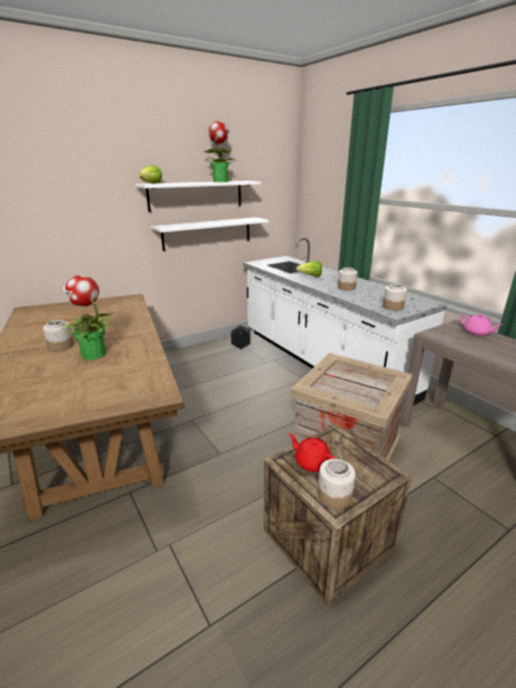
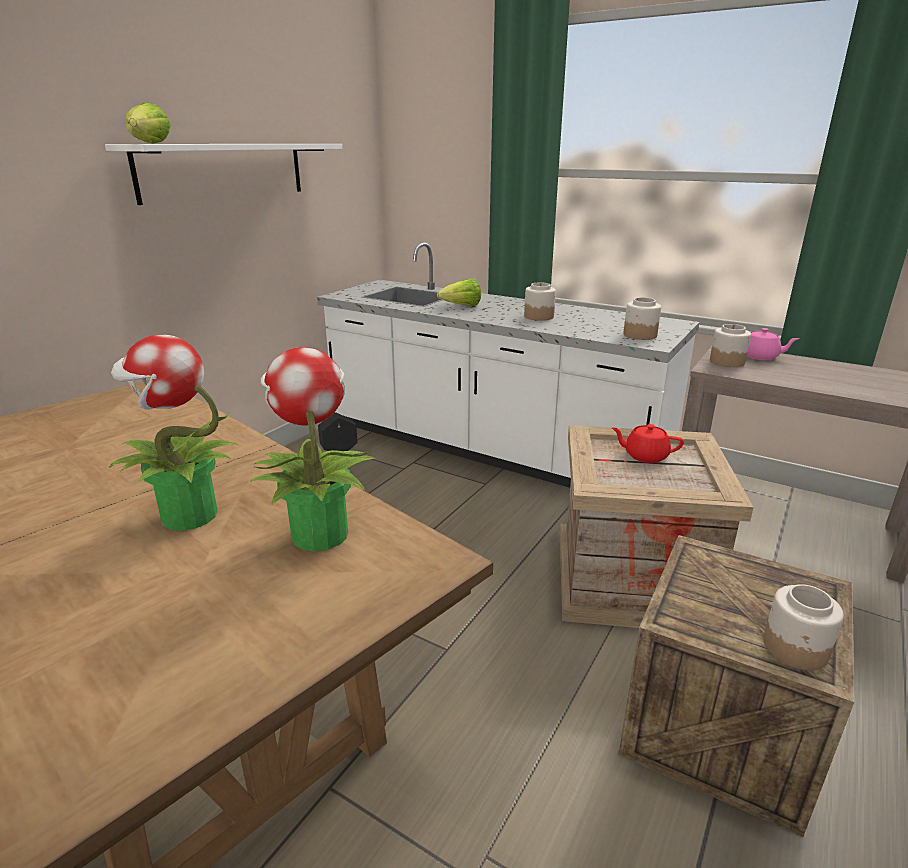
camera: 25 degrees left, 0 degrees up
(61, 346) = (85, 516): jar -> jar (727, 362)
(207, 233) = (250, 246): white shelf -> none
(220, 182) = (272, 143): potted plant -> potted plant (319, 533)
(311, 462) = (712, 607): red teapot -> red teapot (645, 456)

